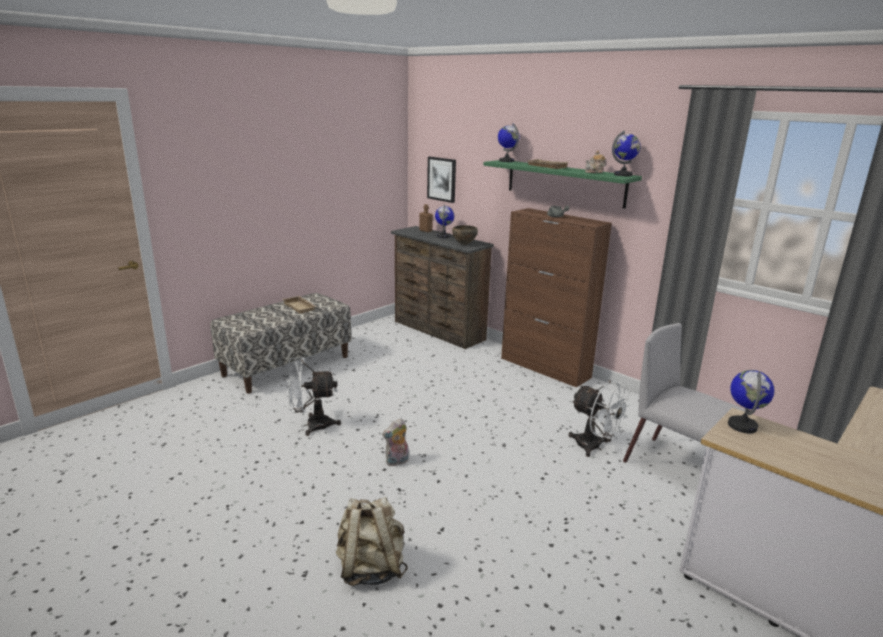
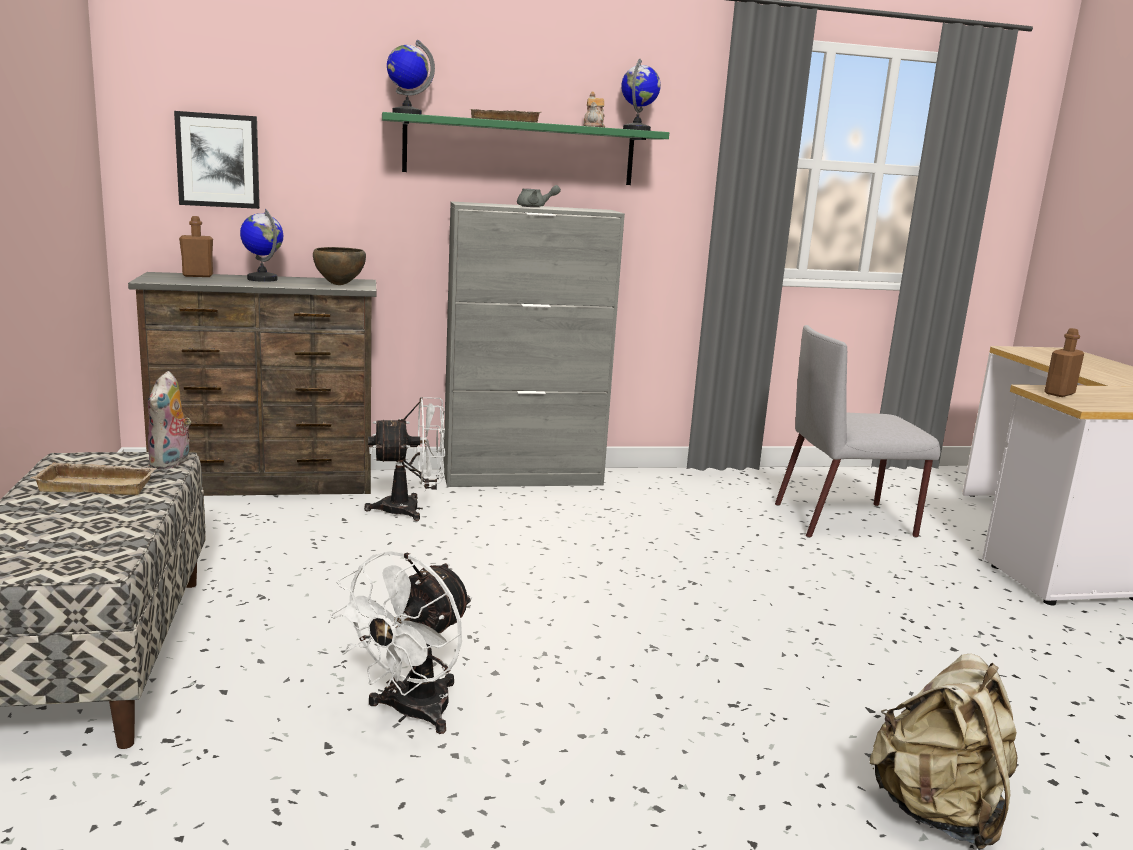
camera: 55 degrees left, 5 degrees down
(397, 462) = (649, 676): plush toy -> plush toy (171, 463)
(545, 368) = (523, 478): brown cabinet -> grey cabinet
(594, 447) = (759, 537): white fan -> white fan (411, 509)
(742, 426) = (1059, 394): globe -> brown bottle

